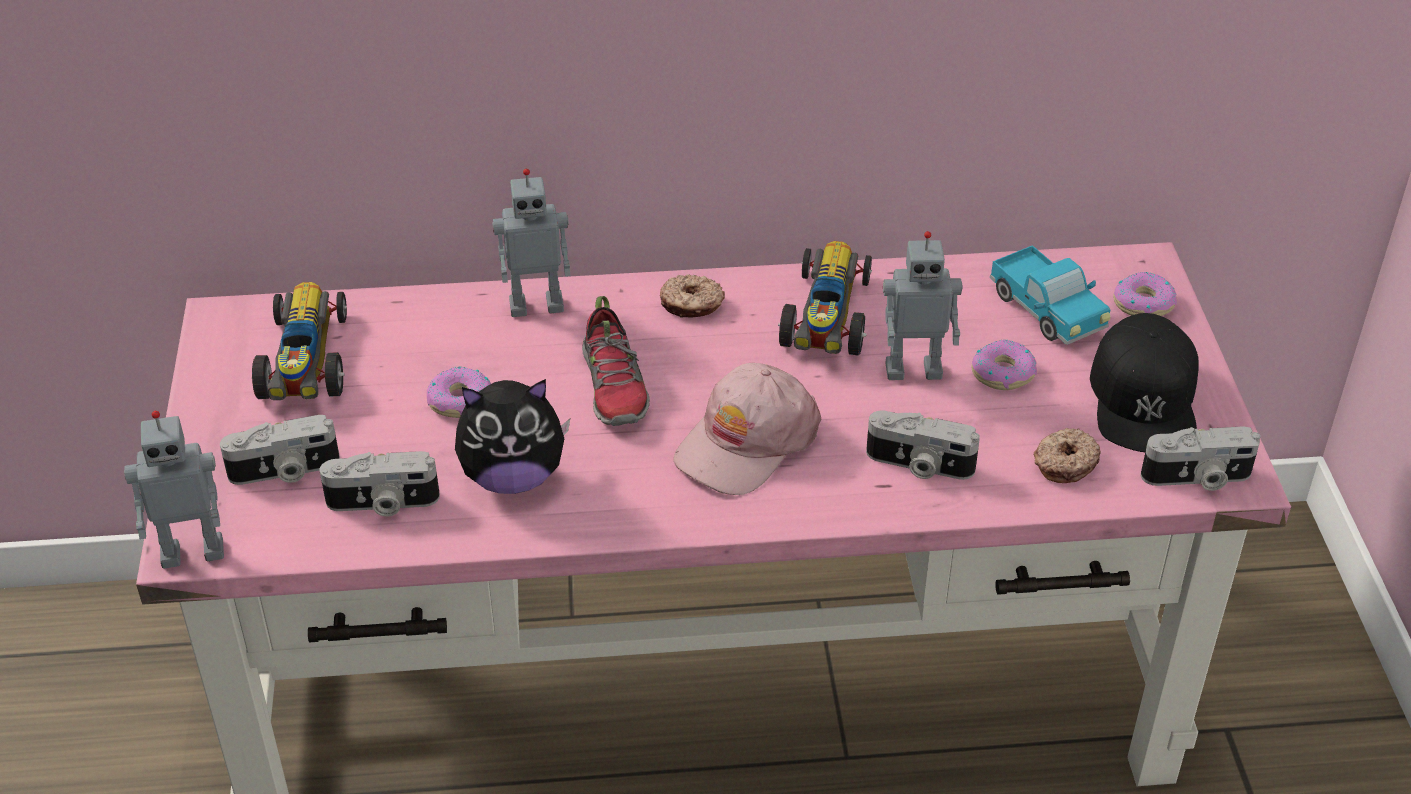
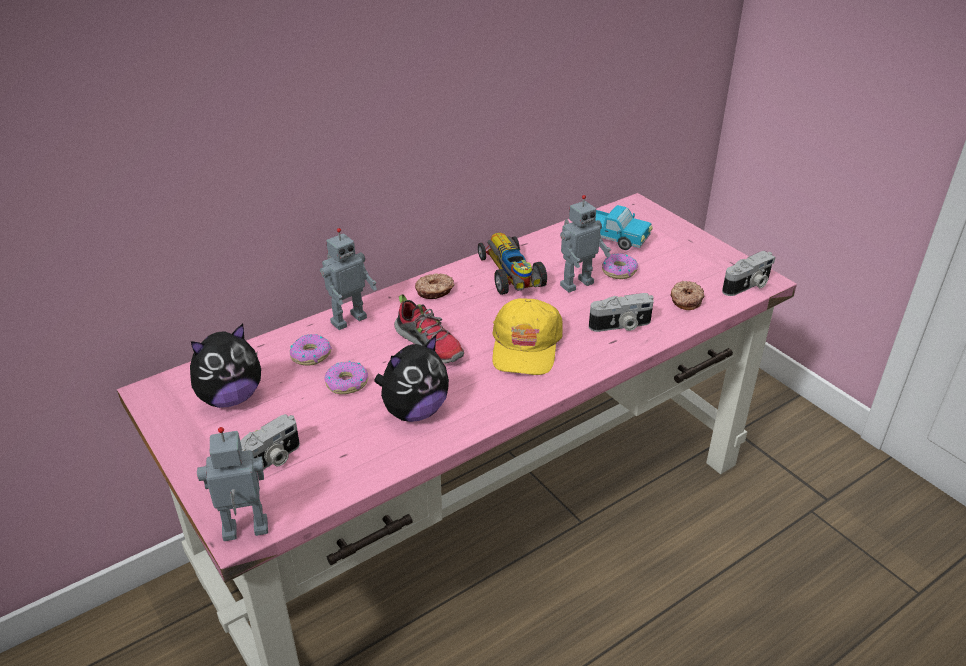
camera: 30 degrees left, 5 degrees down
(193, 551) = (245, 532): toy robot -> toy robot turned 150 degrees counterclockwise
(305, 363) = (230, 397): toy car -> plush toy
(382, 503) = (347, 455): camera -> none
(746, 442) = (525, 346): pink cap -> yellow cap
(1143, 303) = (651, 221): donut -> donut (310, 355)
(1144, 398) = (692, 260): black cap -> none

